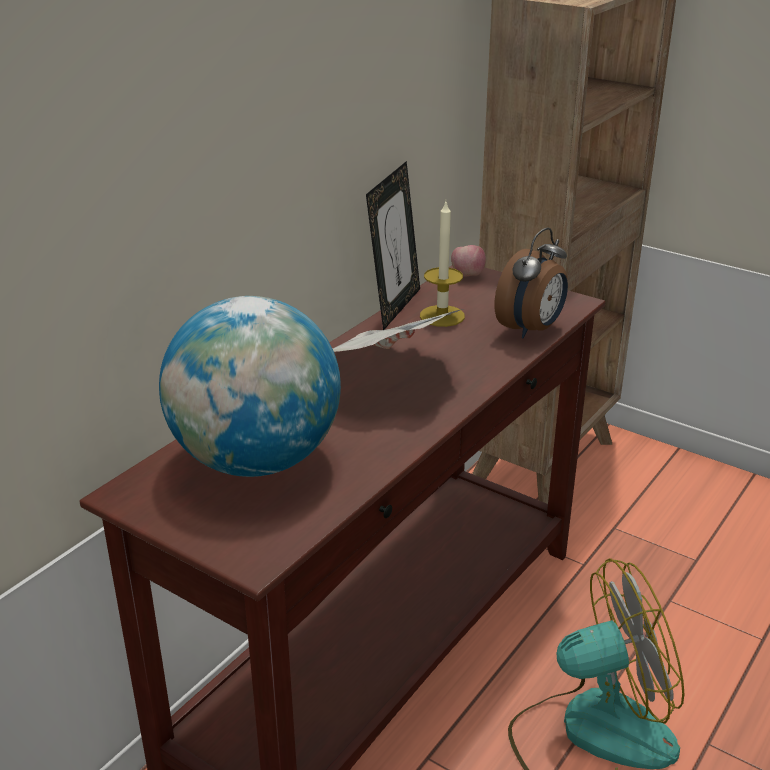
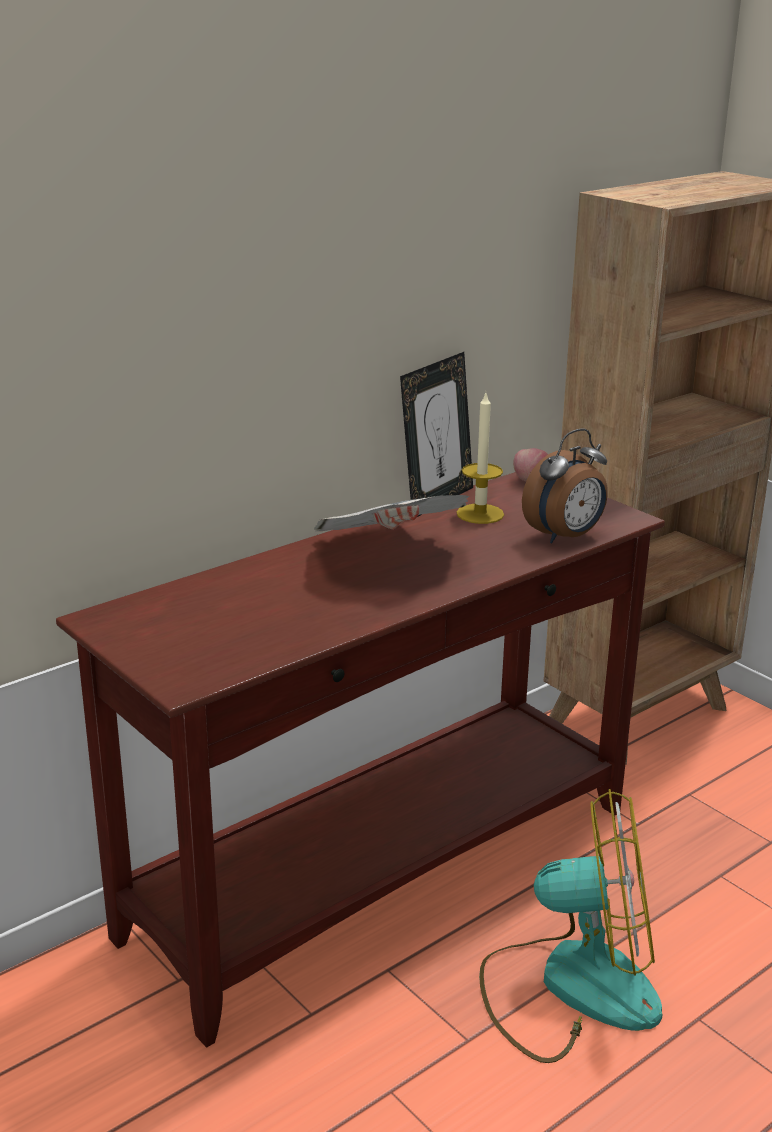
camera: 15 degrees right, 5 degrees down
(257, 460) = (227, 610): globe -> none

